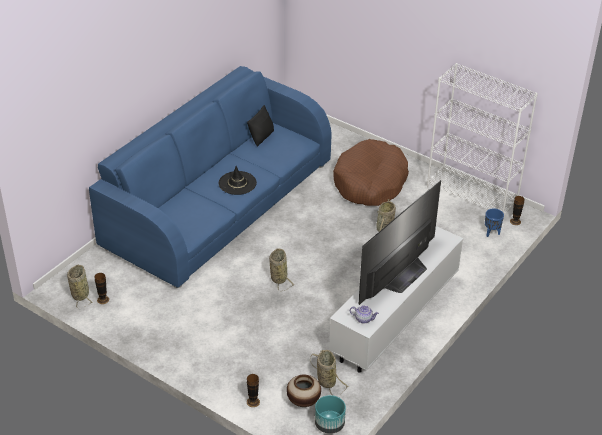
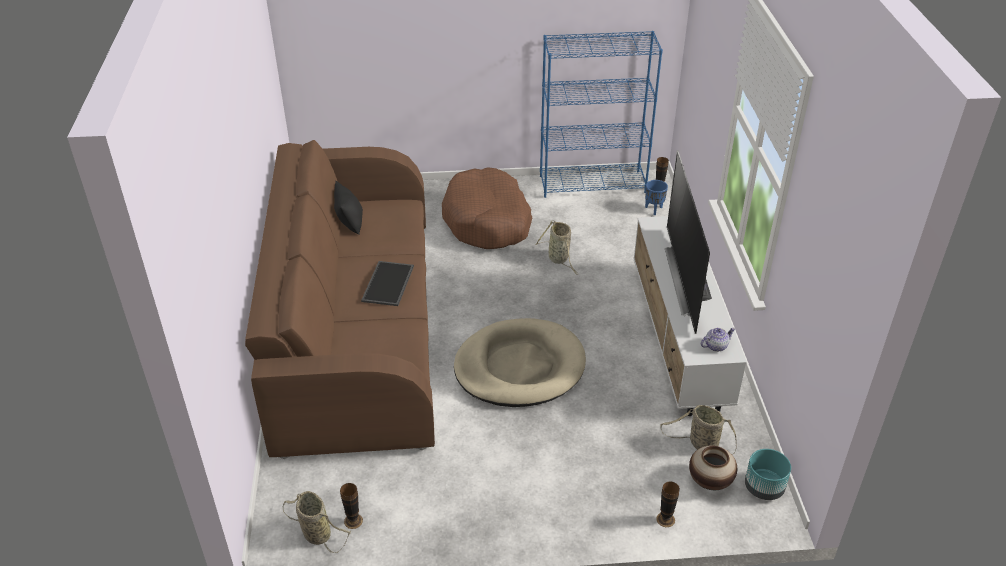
camera: 40 degrees left, 0 degrees up
(218, 204) = (356, 328): blue sofa -> brown sofa
(237, 183) = (389, 284): black hat -> tray
(278, 277) = (519, 367): basket -> beige dog bed
(472, 194) = (593, 184): white bookcase -> blue bookcase

